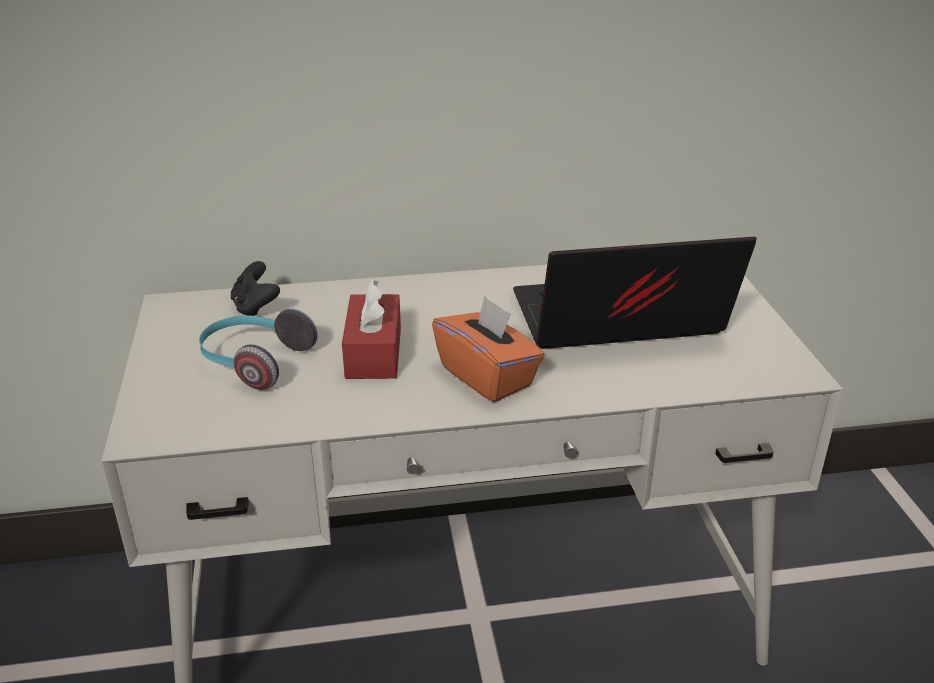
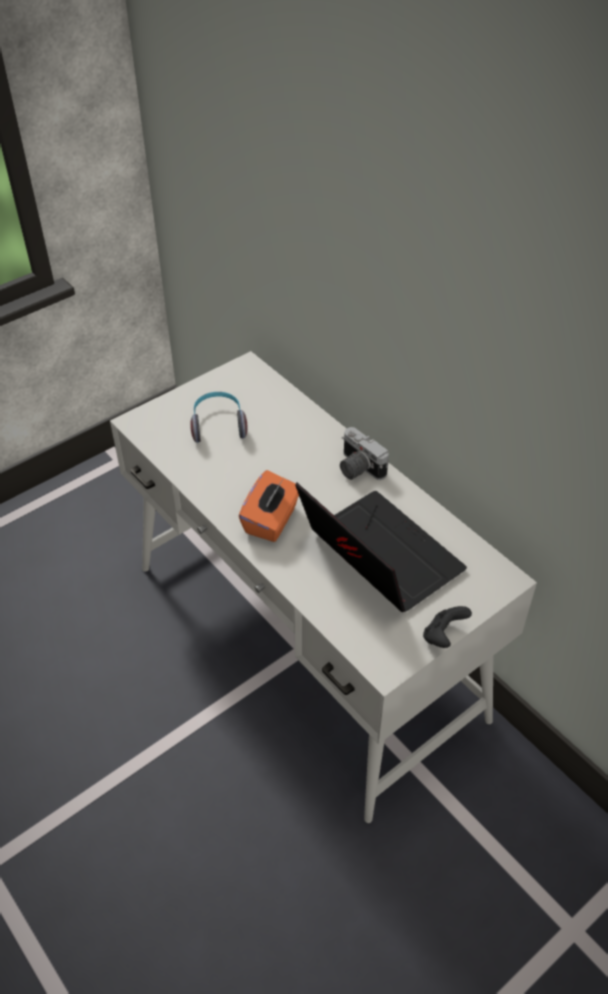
camera: 60 degrees right, 15 degrees up
(255, 308) = (269, 397): black game controller -> black game controller (443, 636)
(373, 352) = (261, 464): red tissue box -> none
(458, 291) = (357, 468): none -> camera

